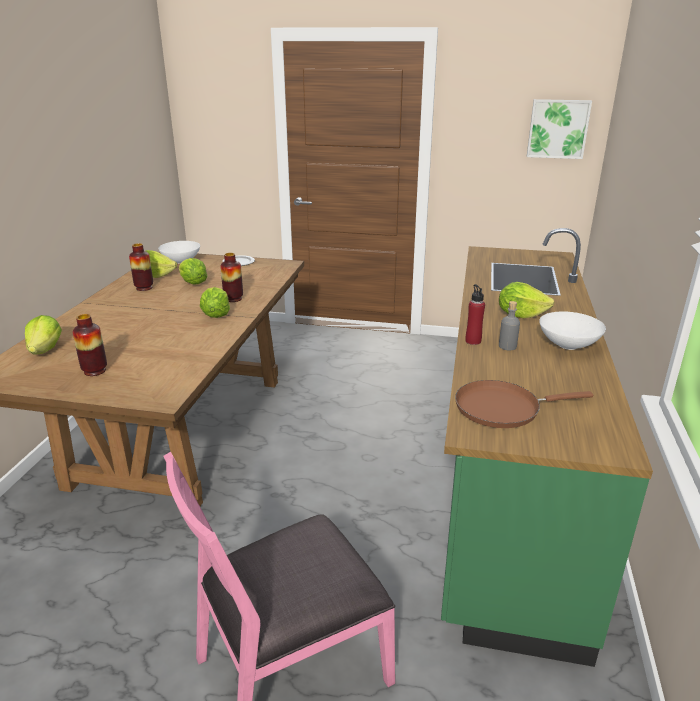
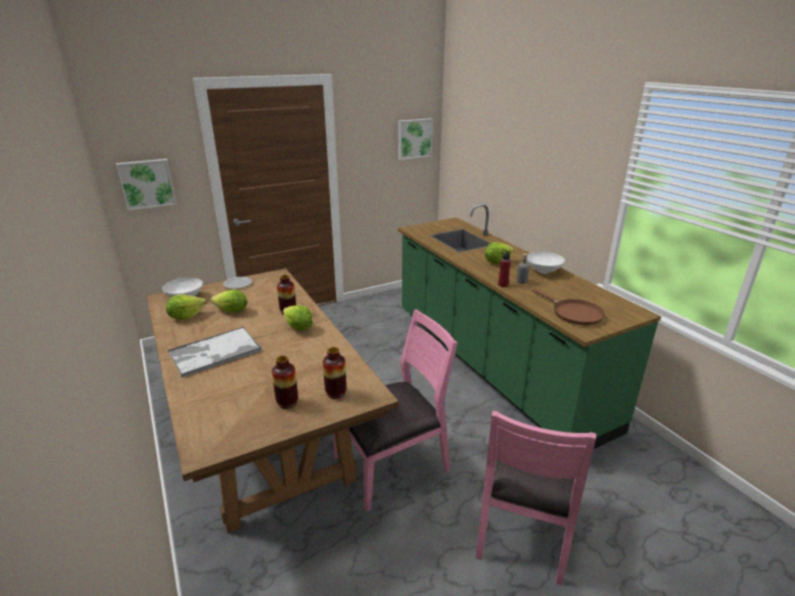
camera: 40 degrees left, 0 degrees up
(45, 350) = (211, 408): lettuce -> none
(122, 310) = (214, 352): none -> tray
(144, 288) = (196, 329): vase -> vase (336, 393)
(214, 142) = (147, 184): none -> picture
(248, 516) = (392, 464): none -> pink chair
(502, 408) = (574, 313): brown frying pan -> brown frying pan turned 75 degrees counterclockwise

